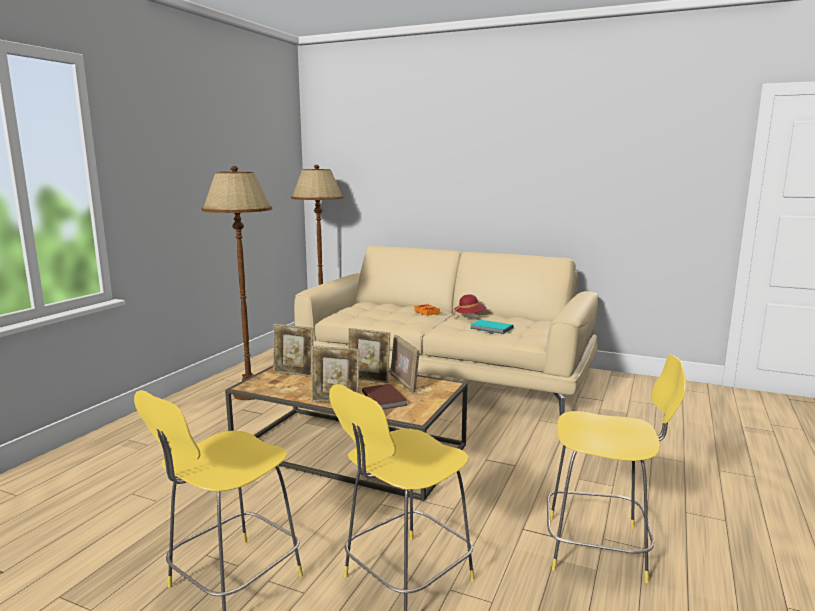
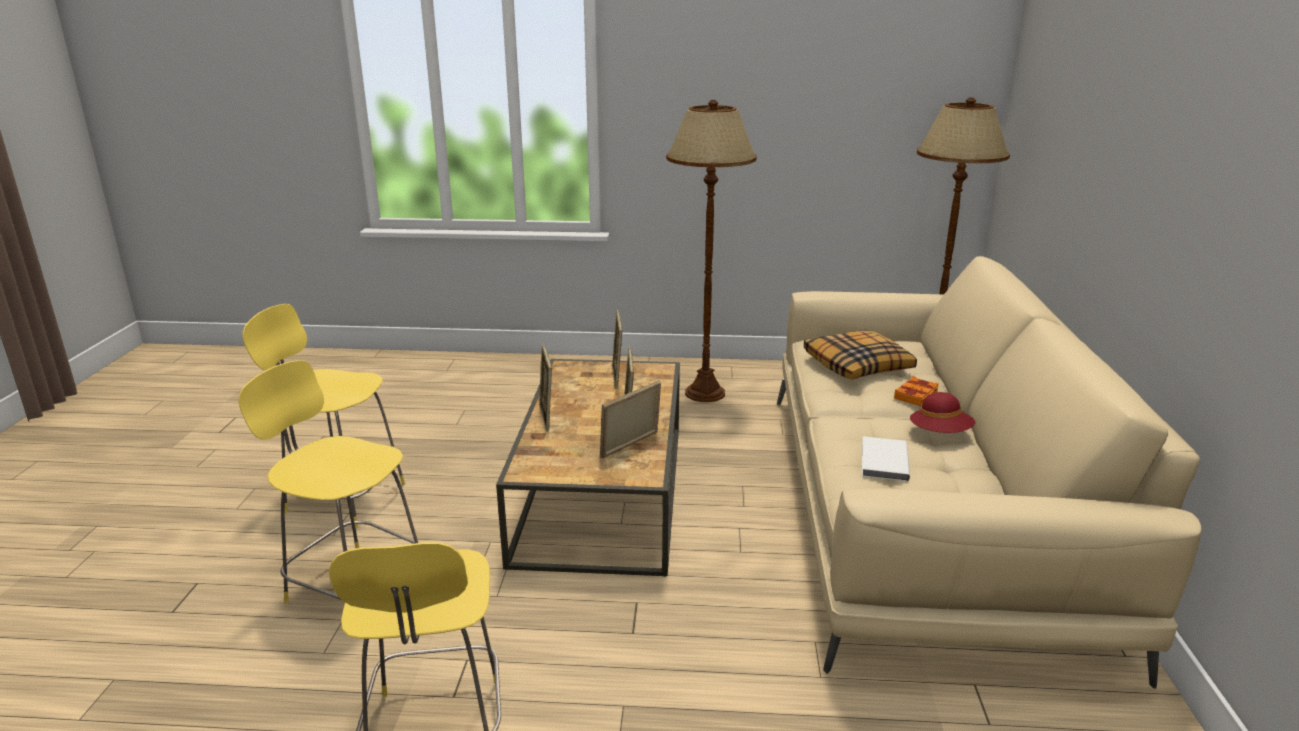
camera: 70 degrees right, 10 degrees up
(378, 315) = (858, 366): none -> pillow
(385, 398) = (572, 443): brown book -> none
(491, 328) = (882, 461): turquoise book -> white book

